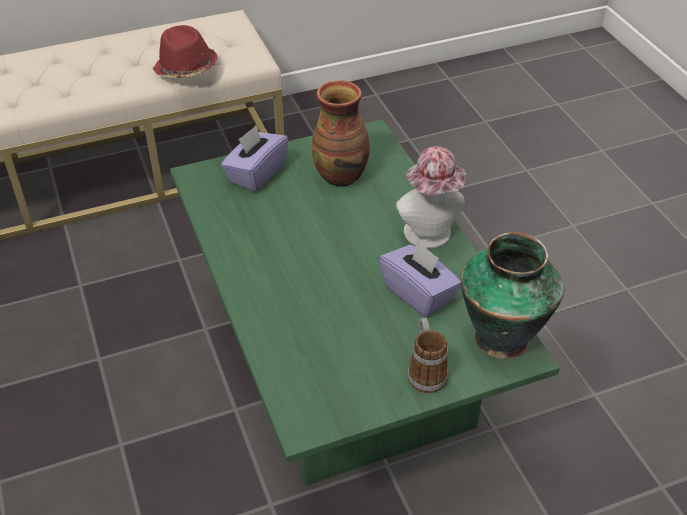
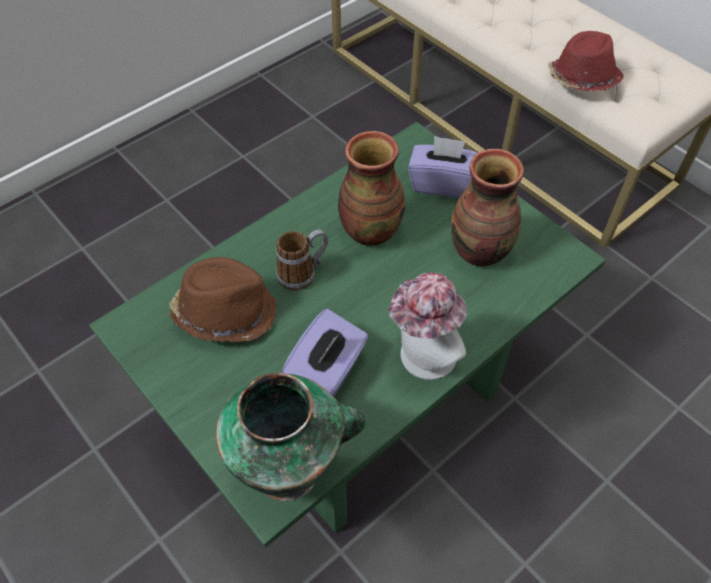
camera: 70 degrees right, 10 degrees up
(282, 230) = (370, 230): none -> vase
(324, 346) = (225, 312): none -> brown hat
(425, 371) = (217, 407): mug -> mug (303, 273)

